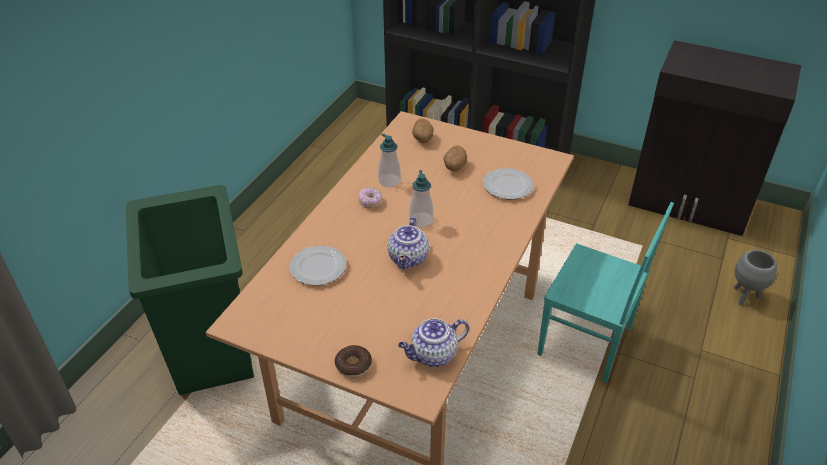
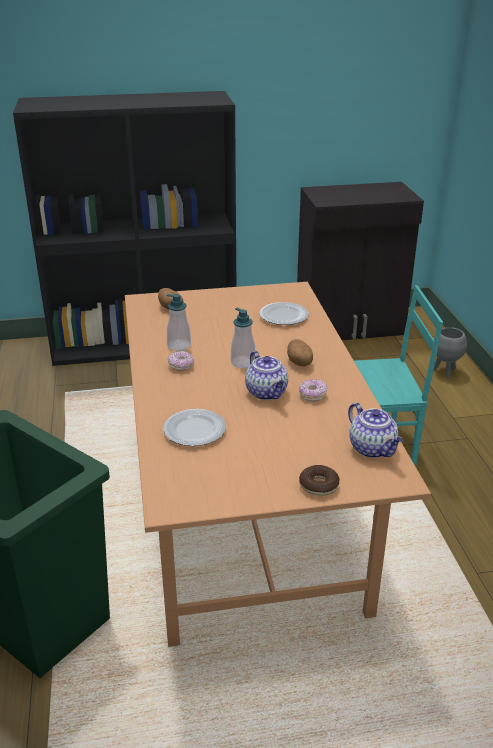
camera: 35 degrees left, 10 degrees down
(433, 355) = (373, 449): teapot -> teapot turned 60 degrees counterclockwise
(442, 279) = (312, 395): none -> donut
(454, 167) = (224, 318): potato -> potato (300, 363)

